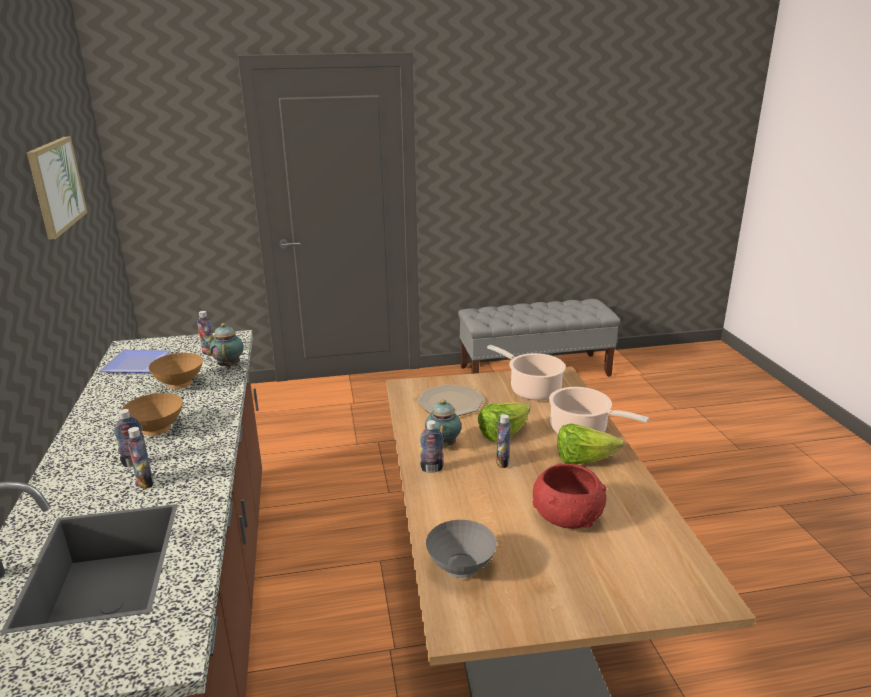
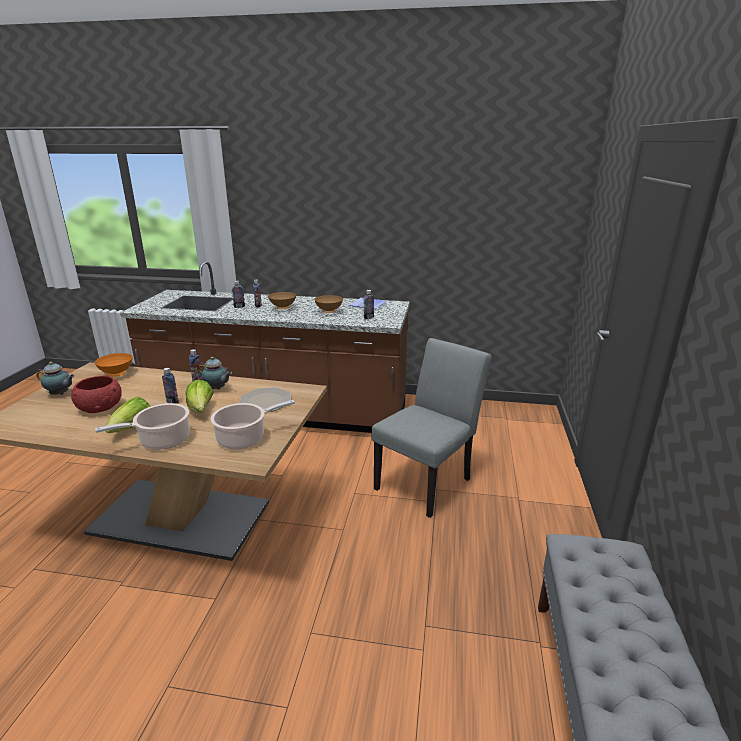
camera: 110 degrees right, 0 degrees up
(56, 185) = (457, 208): picture -> none
(229, 365) = (344, 321): teapot -> teapot (60, 394)
(344, 450) = (428, 480): none -> grey chair
(461, 569) = (116, 374): grey bowl -> orange bowl

